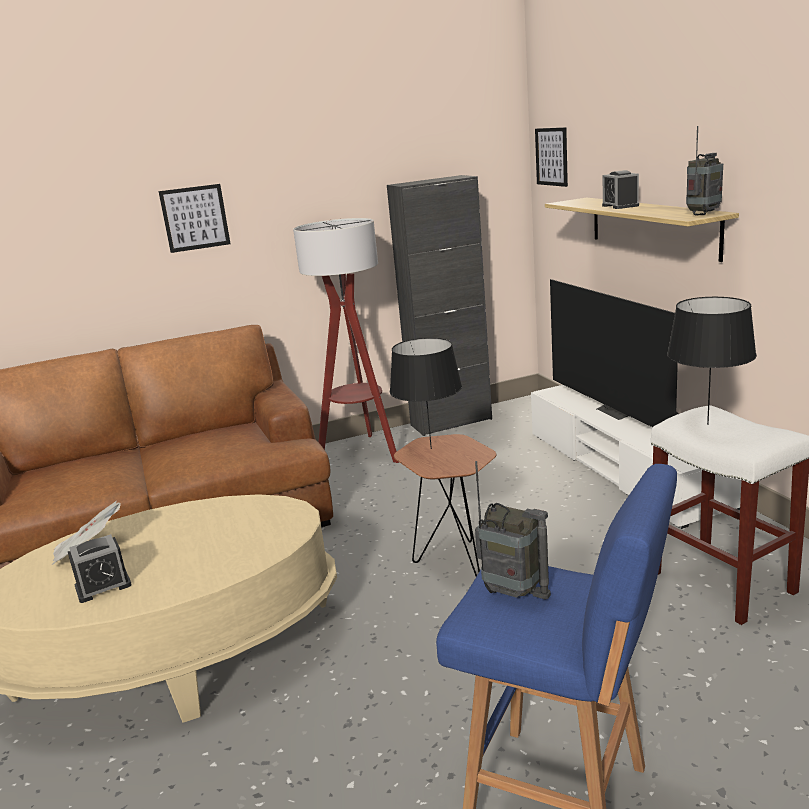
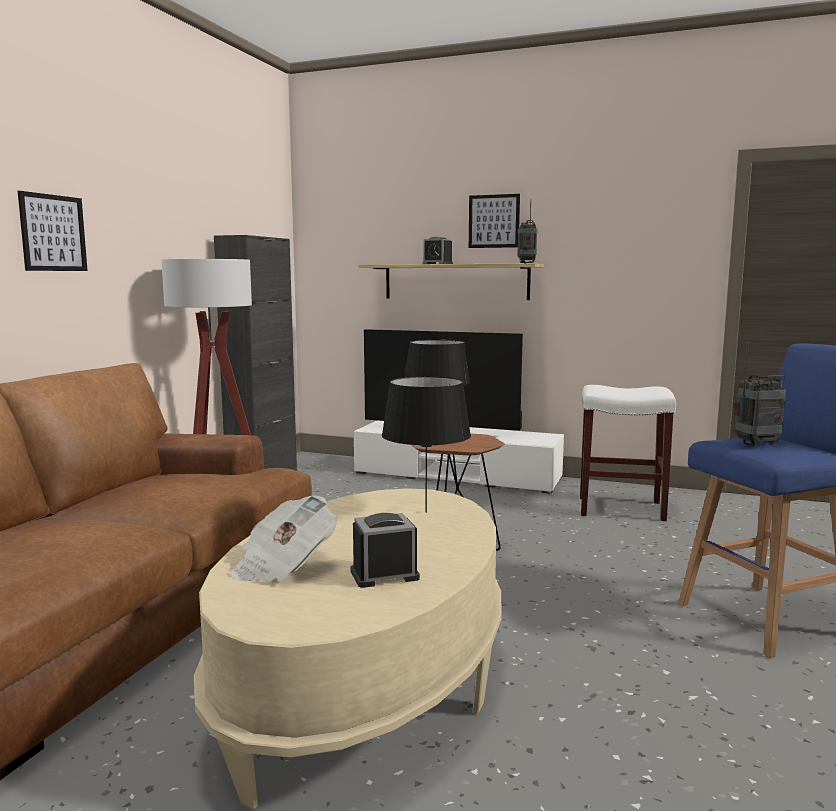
camera: 50 degrees left, 10 degrees down
(103, 586) = (384, 575): alarm clock -> alarm clock turned 120 degrees counterclockwise
(551, 156) = (327, 233): picture -> picture (494, 221)
(707, 424) = (614, 389): black table lamp -> black table lamp (425, 512)

